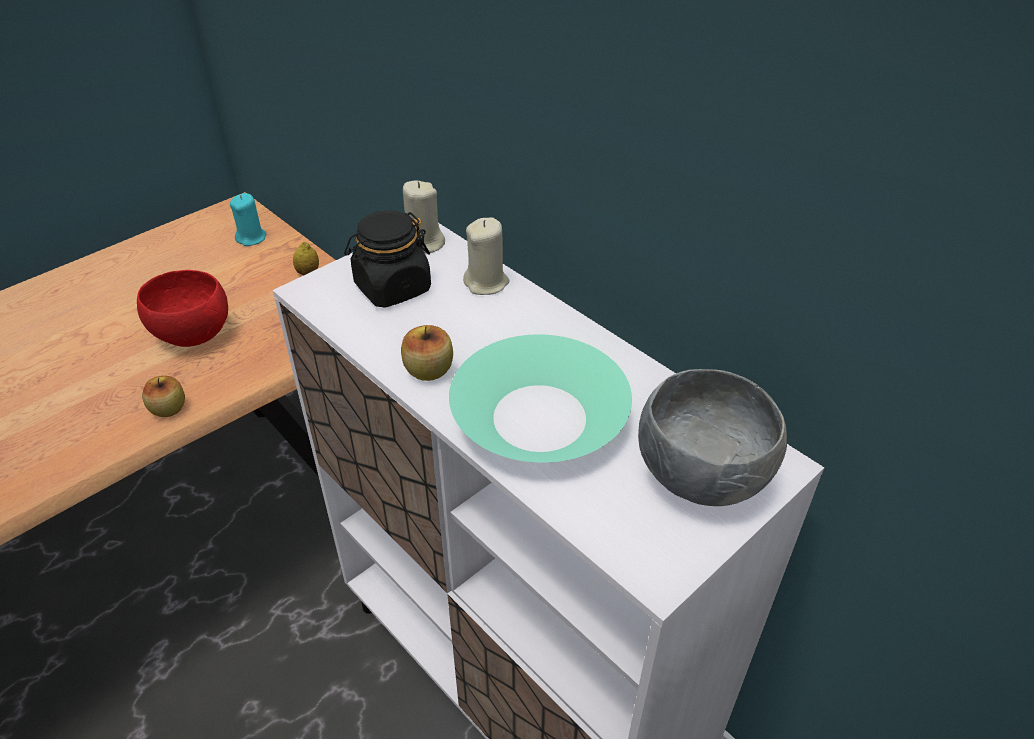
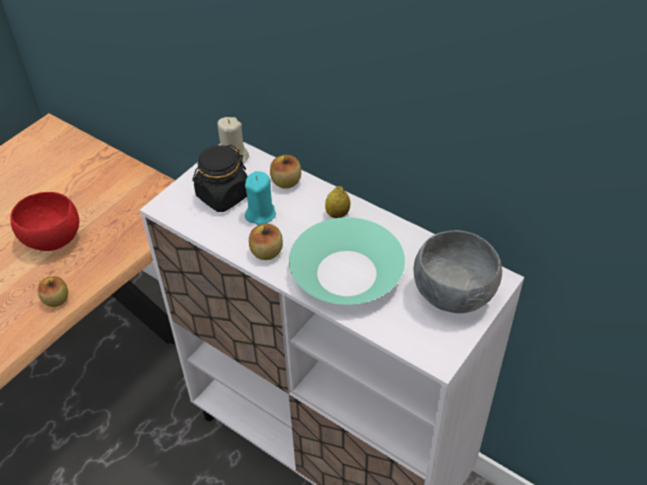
camera: 10 degrees left, 5 degrees up
(251, 238) = (69, 153): turquoise candle -> turquoise candle (260, 214)
(308, 273) = (123, 176): lemon -> lemon (337, 214)
(486, 283) = (286, 182): beige candle -> apple

